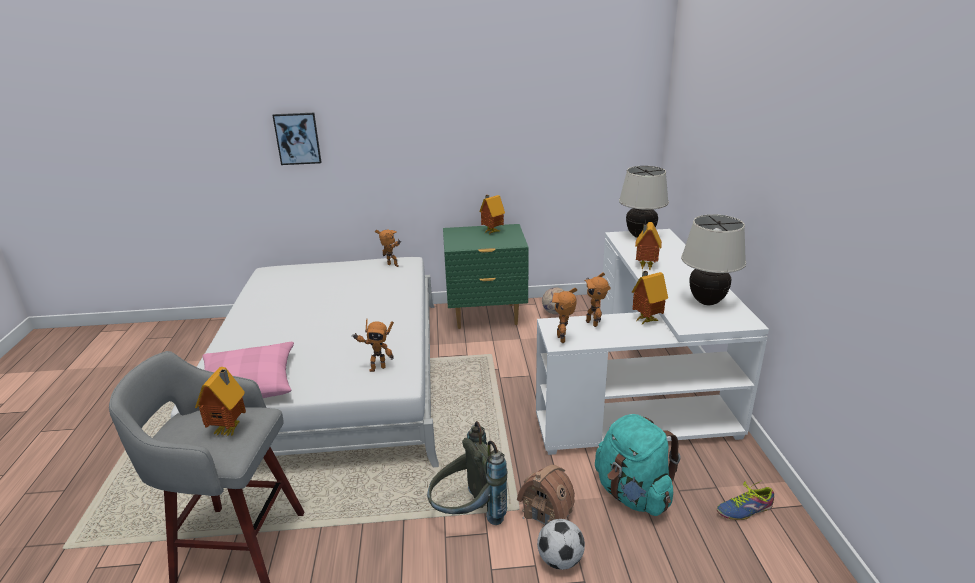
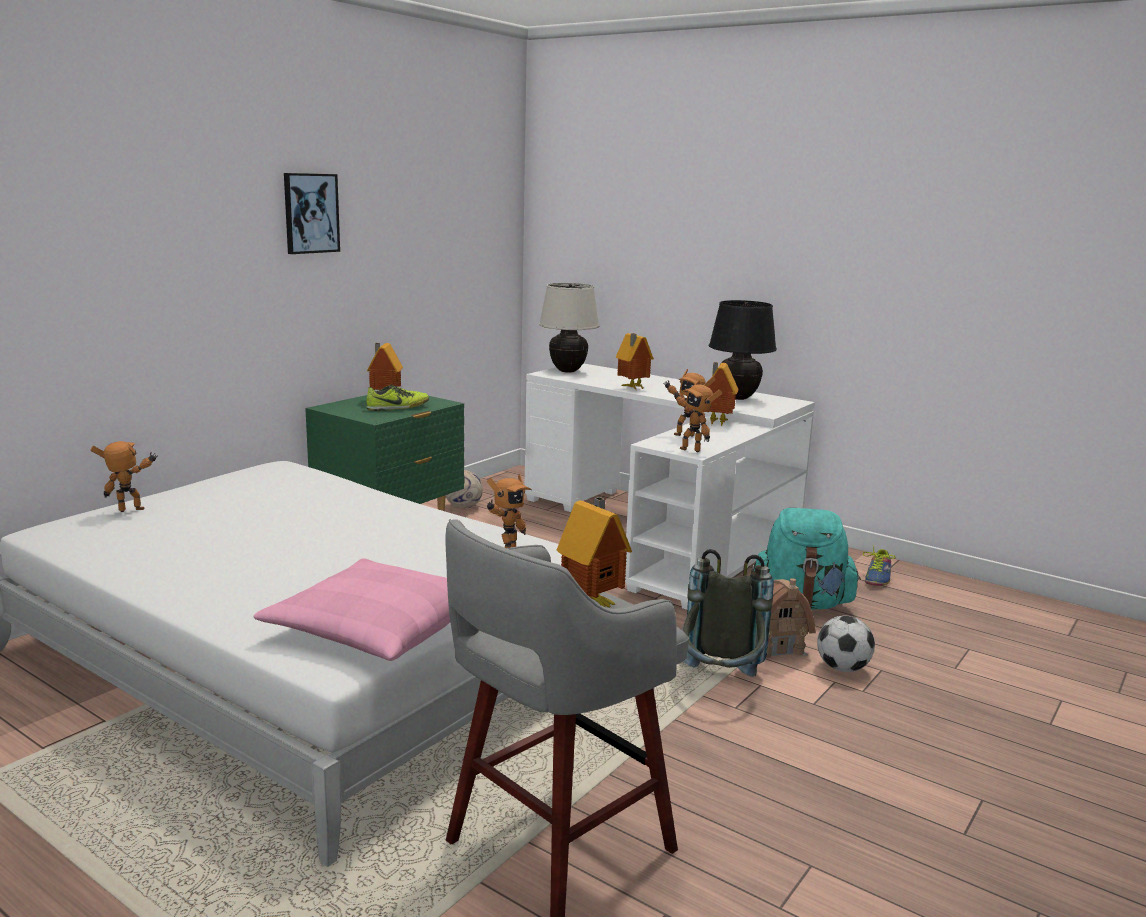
camera: 50 degrees left, 10 degrees down
(297, 138) = (79, 265): picture -> picture (310, 213)
(392, 266) = (274, 473): toy robot -> toy robot (131, 511)
(484, 241) = (398, 408): none -> shoe
(707, 302) = (738, 397): beige table lamp -> black table lamp

